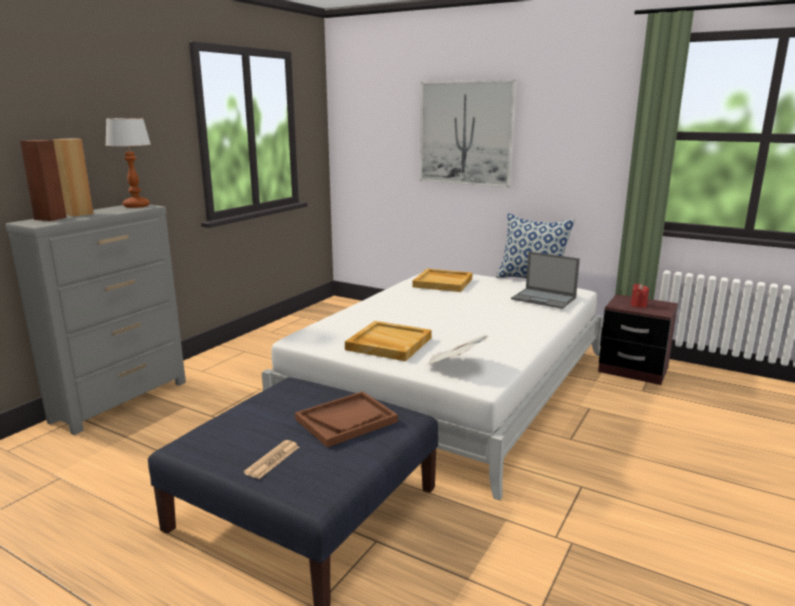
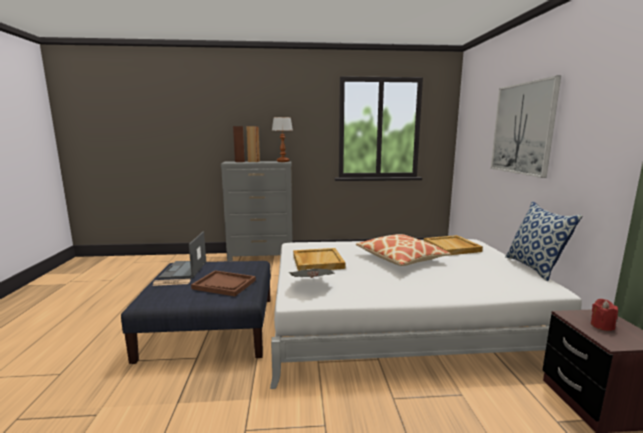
camera: 55 degrees right, 5 degrees down
(442, 308) = (401, 258): none -> pillow
(544, 299) = (493, 280): laptop -> laptop (184, 270)

